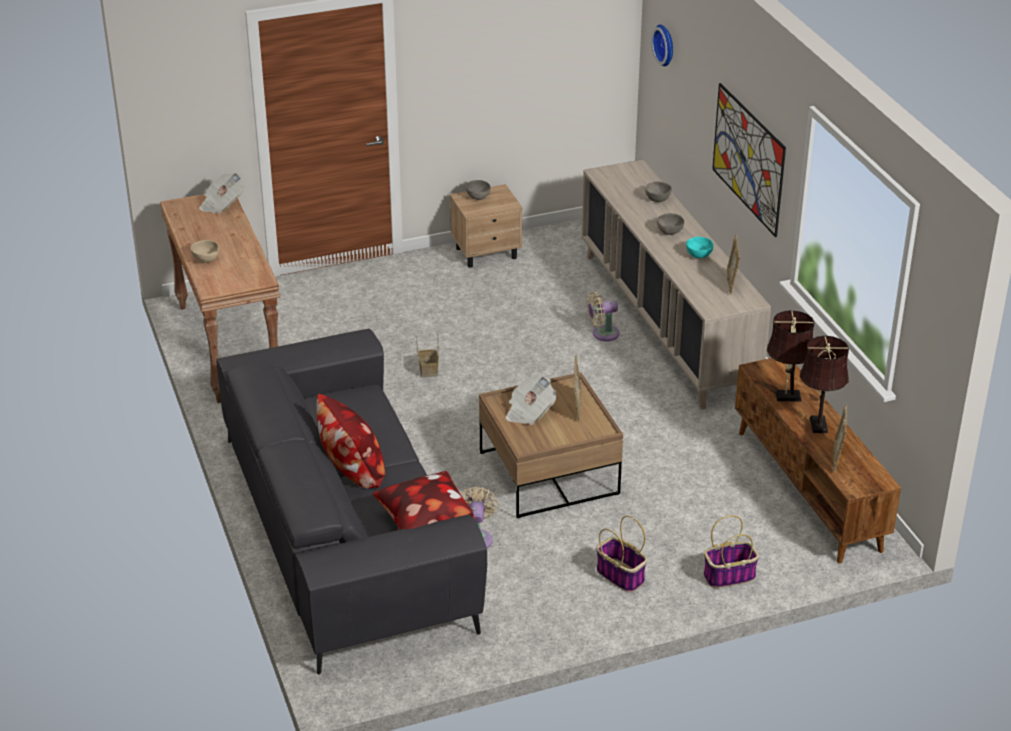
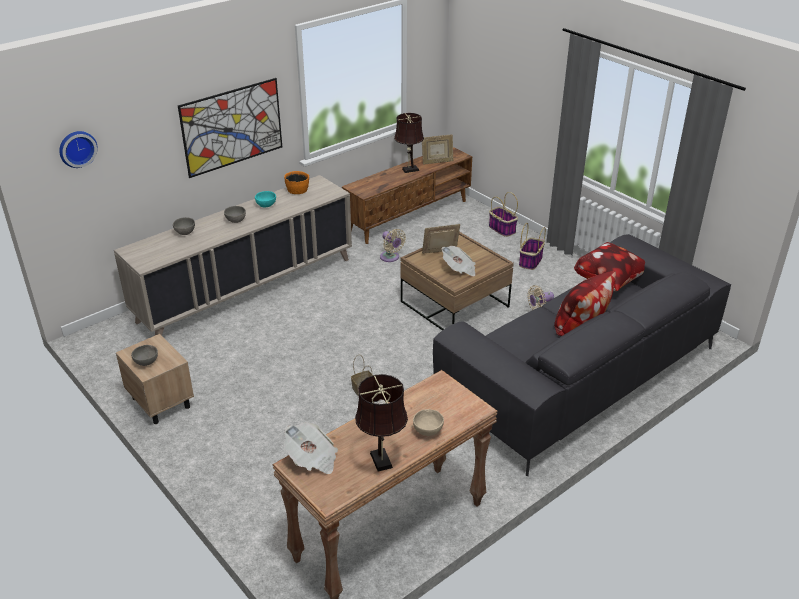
camera: 110 degrees left, 0 degrees up
(602, 334) = (273, 314): beige fan -> beige fan (391, 258)
(731, 283) = (297, 190): picture frame -> orange bowl
(785, 396) = (388, 181): brown table lamp -> brown table lamp (382, 462)

